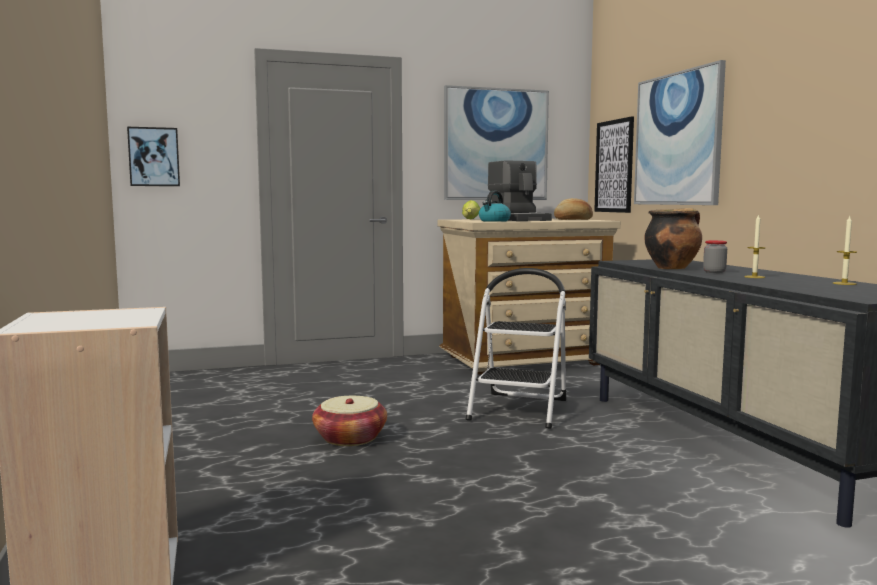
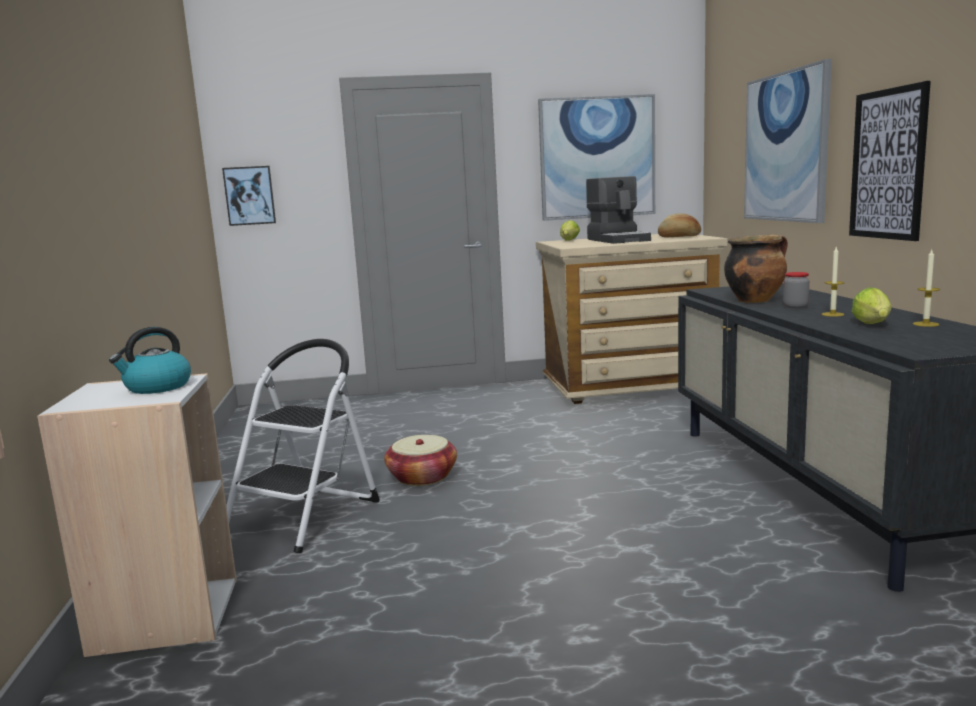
camera: 10 degrees right, 5 degrees up
(494, 221) = (587, 244): kettle -> kettle (157, 387)
(520, 409) = (602, 445): step ladder -> step ladder (307, 516)
(614, 166) = (726, 175): picture -> picture (888, 164)
(799, 283) = (873, 325): none -> lettuce

